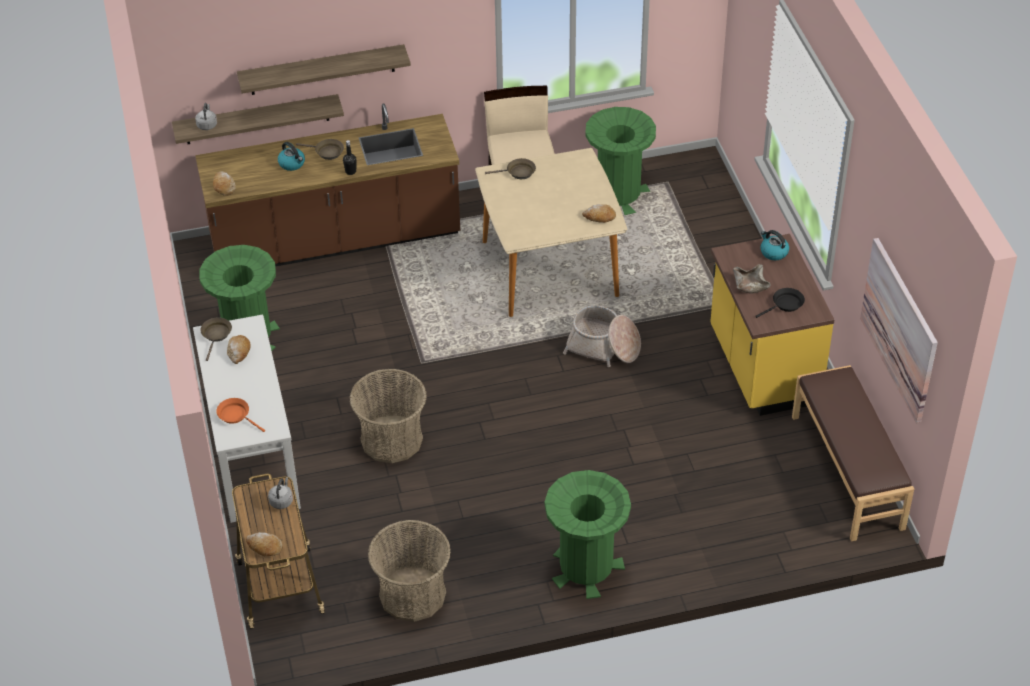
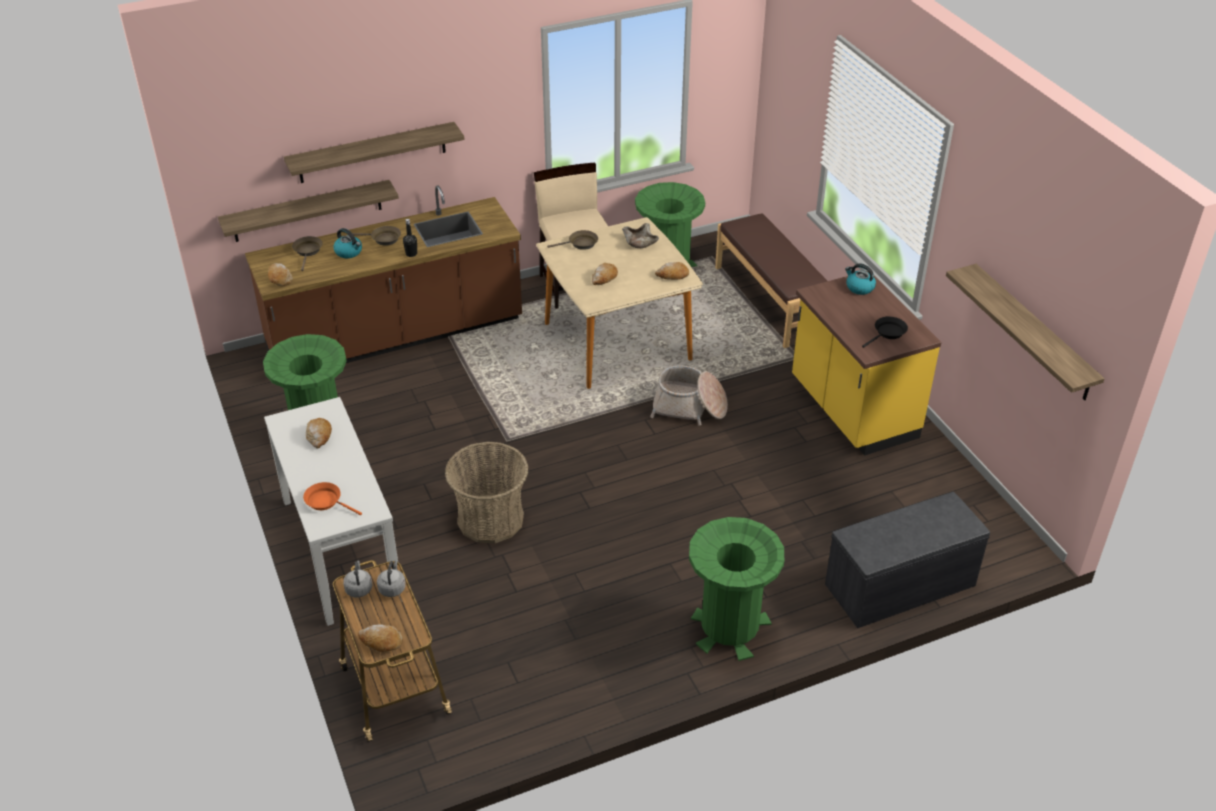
camera: 10 degrees left, 5 degrees down
(207, 125) = (256, 216): grey kettle -> grey kettle (359, 588)
(216, 335) = (291, 422): brown frying pan -> brown frying pan (308, 251)
(412, 594) = (546, 679): basket -> none
(532, 213) = (604, 278): none -> bread
(750, 285) = (847, 319): beige bowl -> beige bowl (640, 242)
(753, 548) = (899, 586): none -> grey bench
(848, 471) = (969, 499): brown bench -> brown bench (771, 301)
(899, 329) = (1033, 332): picture -> shelf

